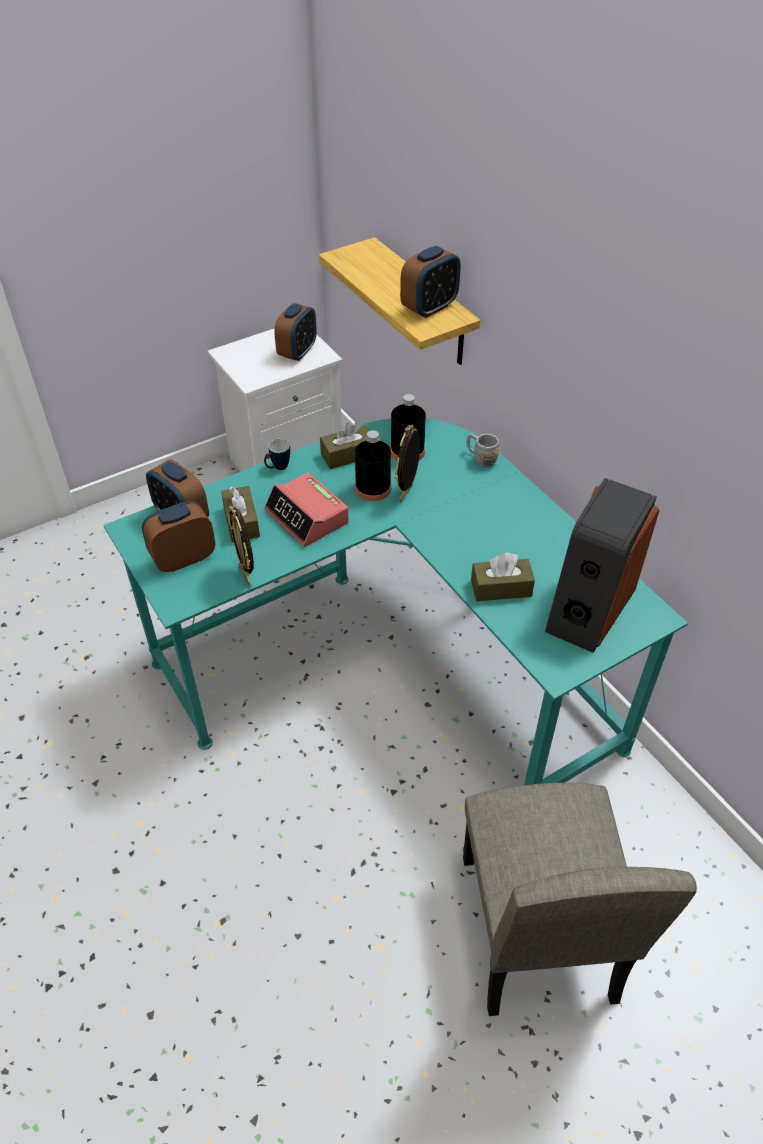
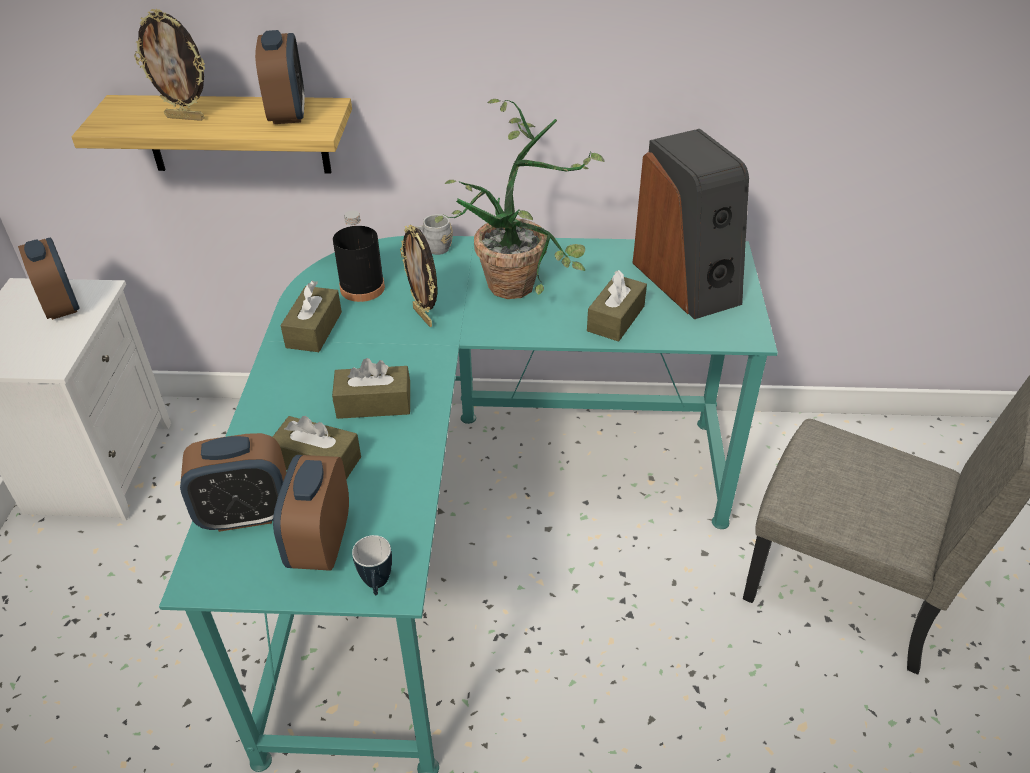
camera: 55 degrees left, 5 degrees down
(246, 575) = (412, 496): picture frame -> picture frame (186, 118)
(277, 468) = (265, 391): mug -> mug (377, 586)
(307, 517) = (374, 403): alarm clock -> brown tissue box
(373, 488) = (388, 335): black bottle -> none
(492, 521) = (524, 282): none -> potted plant

